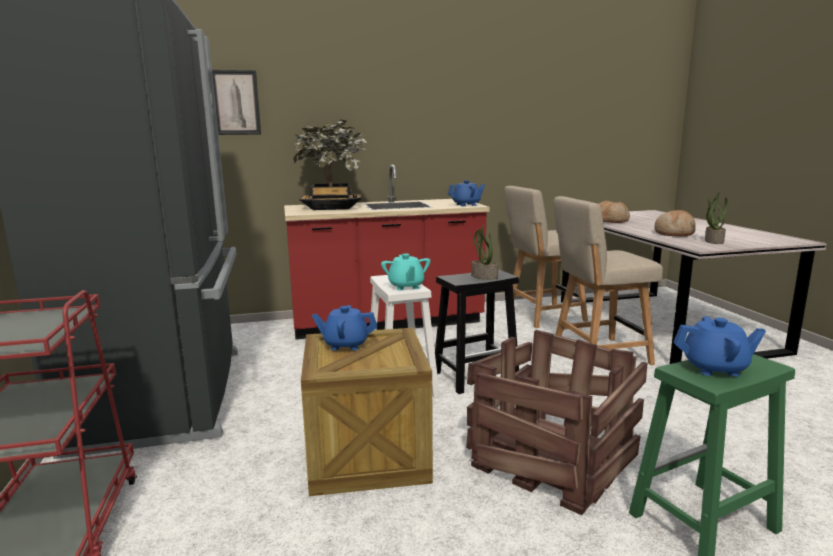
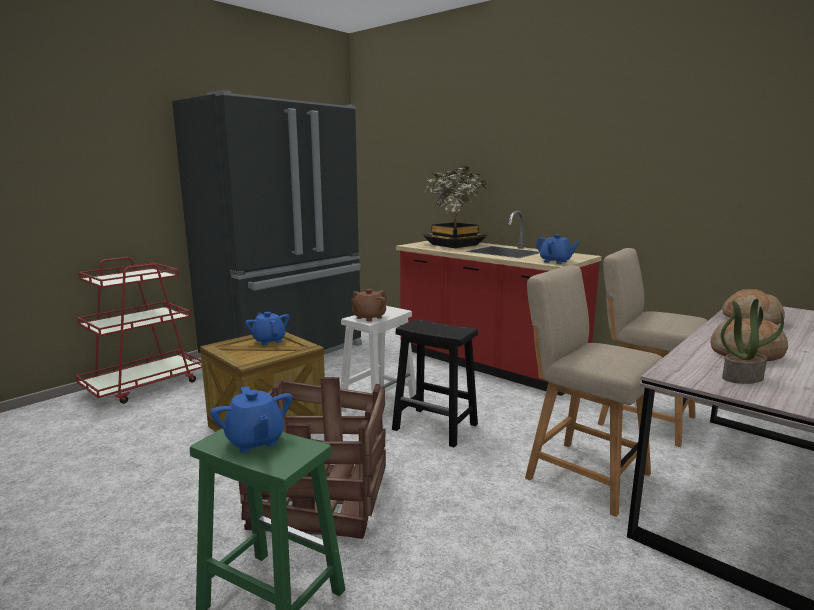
camera: 55 degrees right, 0 degrees up
(236, 102) = (420, 150): picture -> none
(406, 286) = (369, 317): turquoise teapot -> brown teapot
(483, 277) = (439, 330): potted plant -> none

